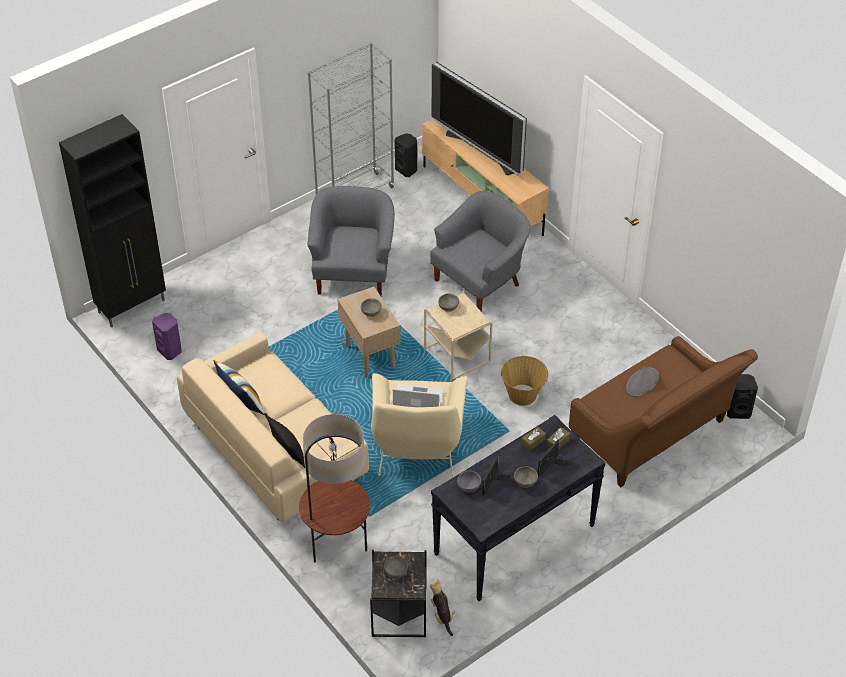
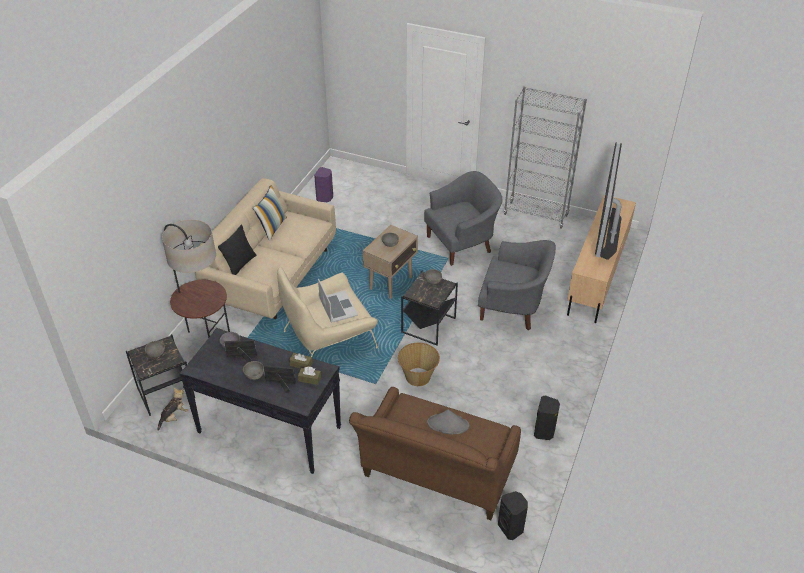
camera: 60 degrees right, 5 degrees down
(132, 306) = (349, 169): black cabinet -> none
(407, 170) = (586, 228): black speaker -> black speaker (544, 432)
(457, 354) = (429, 325): beige side table -> black side table

